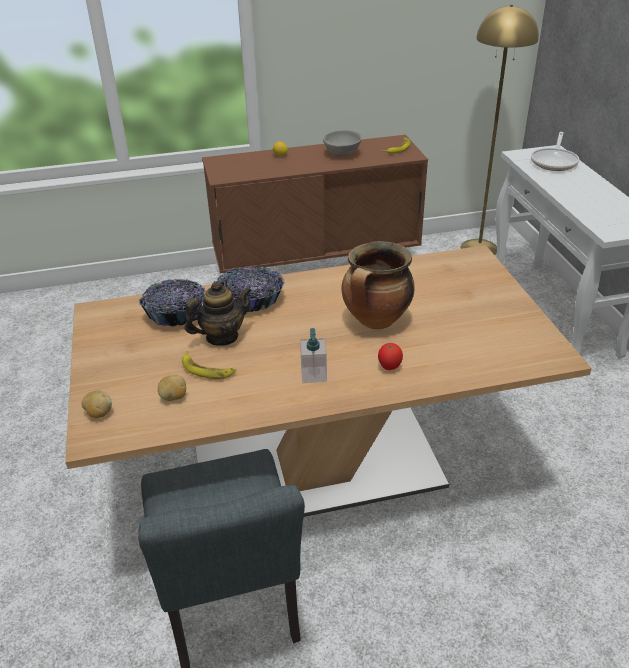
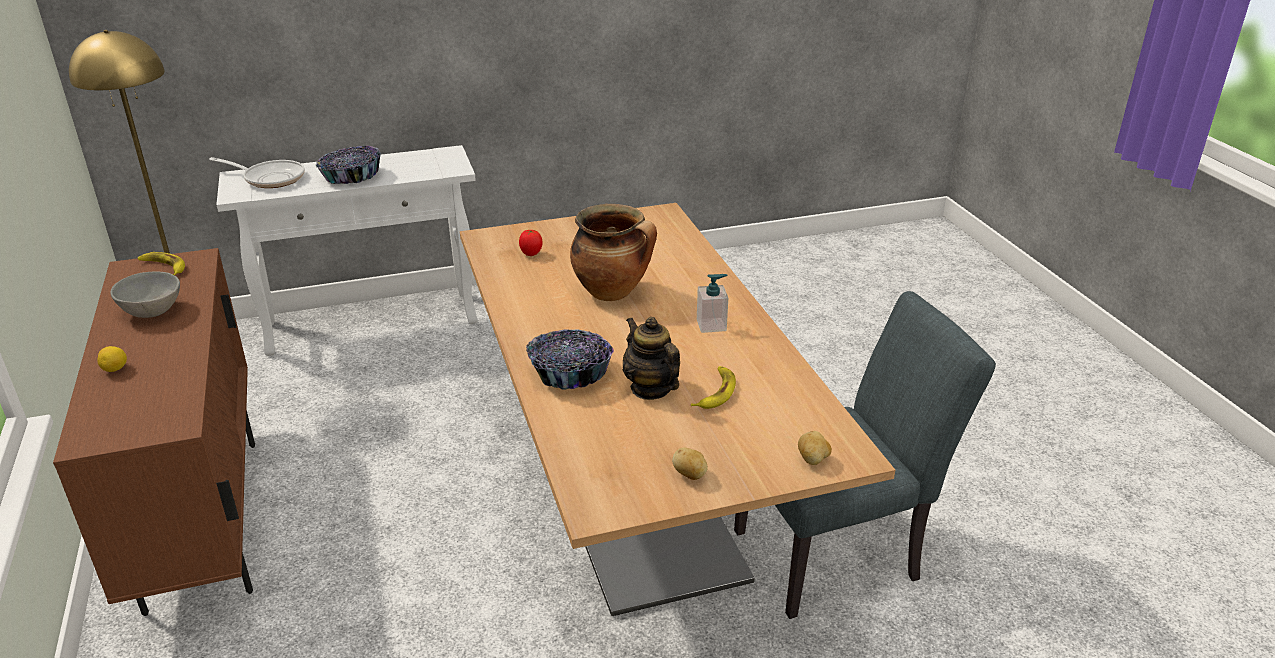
camera: 95 degrees left, 5 degrees down
(174, 397) = (769, 409): potato -> potato (690, 475)
(176, 314) = (601, 431): bowl -> bowl (352, 177)
(389, 367) = (692, 286): tomato -> tomato (531, 254)

